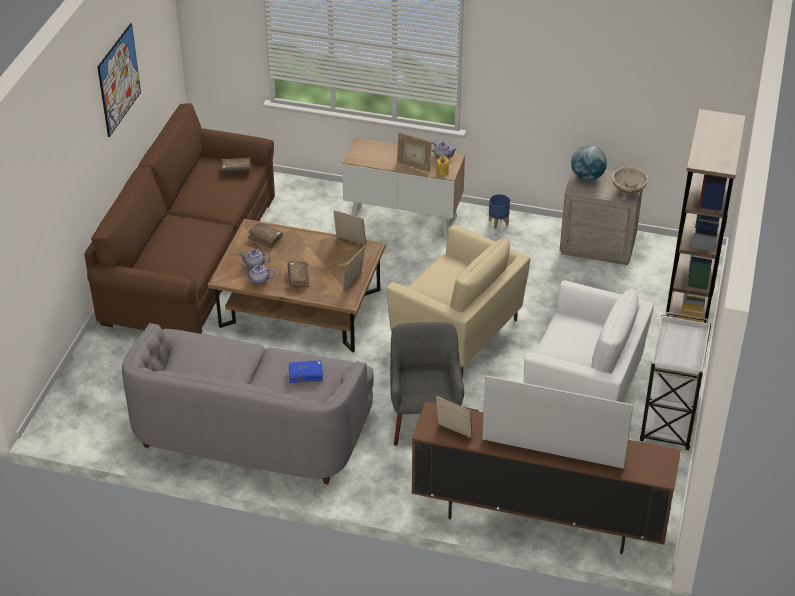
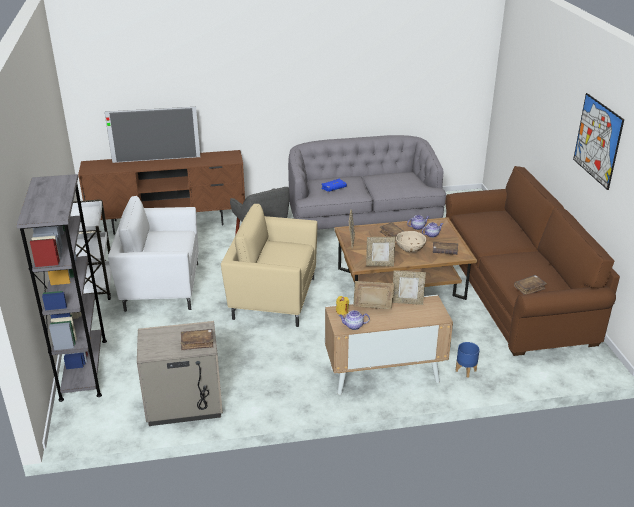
camera: 155 degrees right, 10 degrees down
(453, 432) = (218, 155): picture frame -> picture frame (407, 302)
(498, 222) = (293, 399): blue planter -> blue planter (465, 370)
(587, 177) = (197, 342): globe -> brown book
(628, 191) = (150, 339): beige bowl -> beige bowl (410, 250)
(688, 308) = (84, 369): brown bookcase -> grey bookcase

